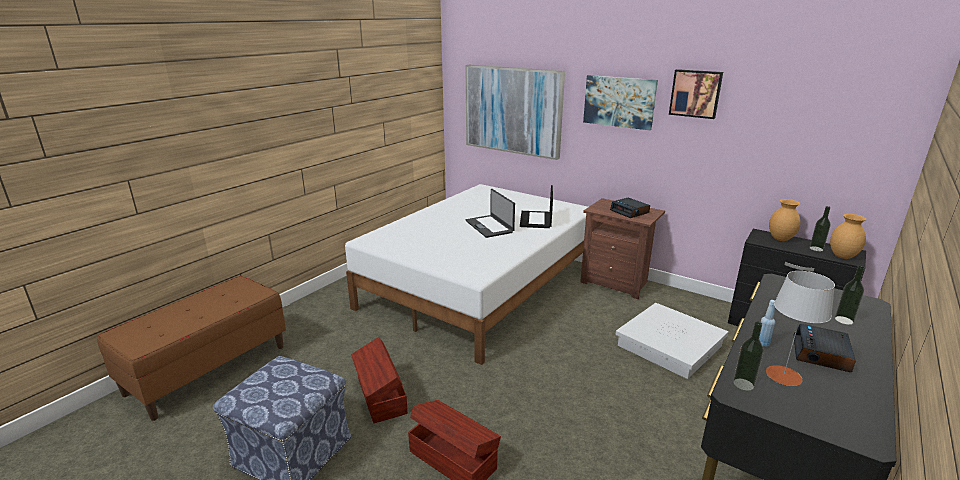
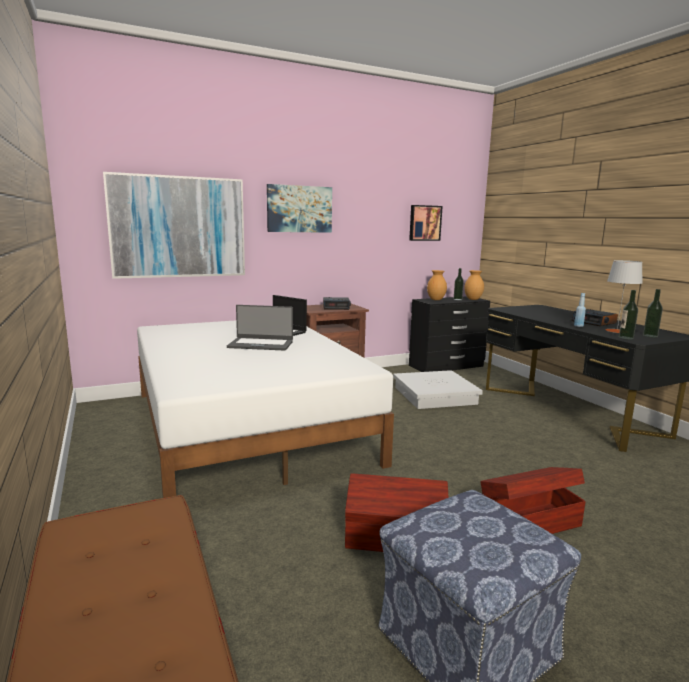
camera: 60 degrees left, 10 degrees down
(695, 93) = (360, 198): picture -> picture (424, 223)
(844, 320) = (557, 312): bottle -> bottle (650, 336)

